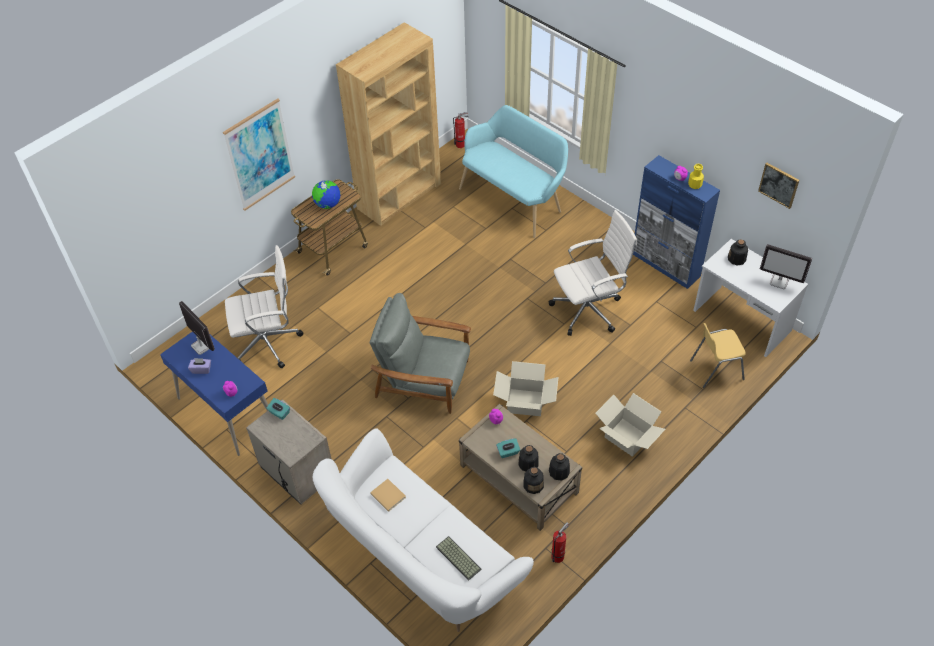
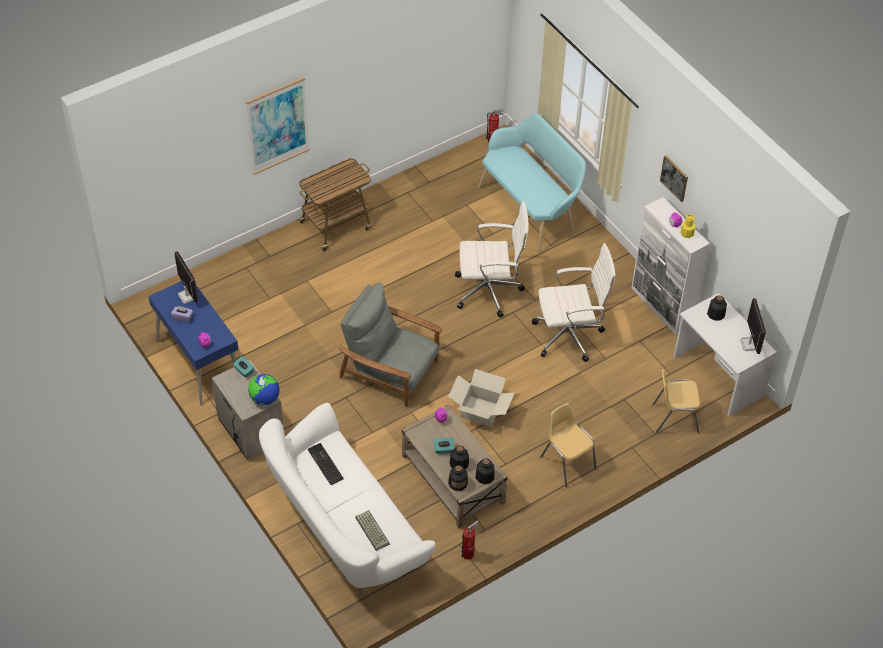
camera: 10 degrees right, 0 degrees up
(268, 342) = (252, 305): white office chair -> white office chair (490, 291)
(327, 204) = (336, 182): globe -> globe (264, 398)
(387, 495) = (324, 464): beige book -> keyboard
(399, 196) = (416, 183): brown bookcase -> none
(627, 437) = (567, 462): cardboard box -> yellow chair
(666, 265) = (661, 306): blue cabinet -> white cabinet
(779, 185) = (756, 250): picture -> picture (674, 178)
(779, 281) = (749, 344): monitor -> monitor turned 135 degrees counterclockwise

